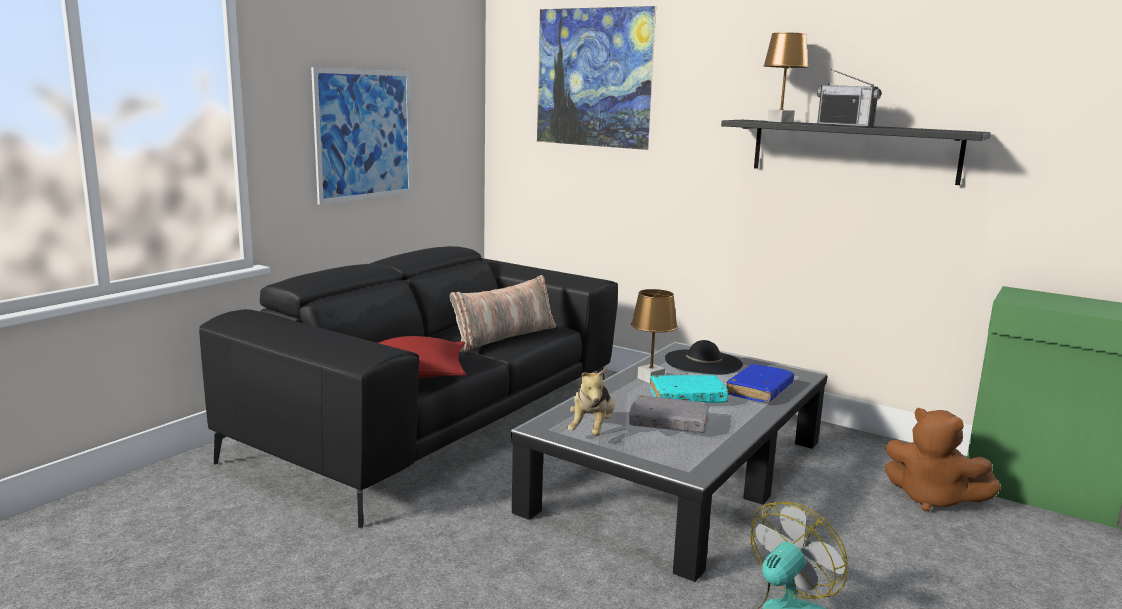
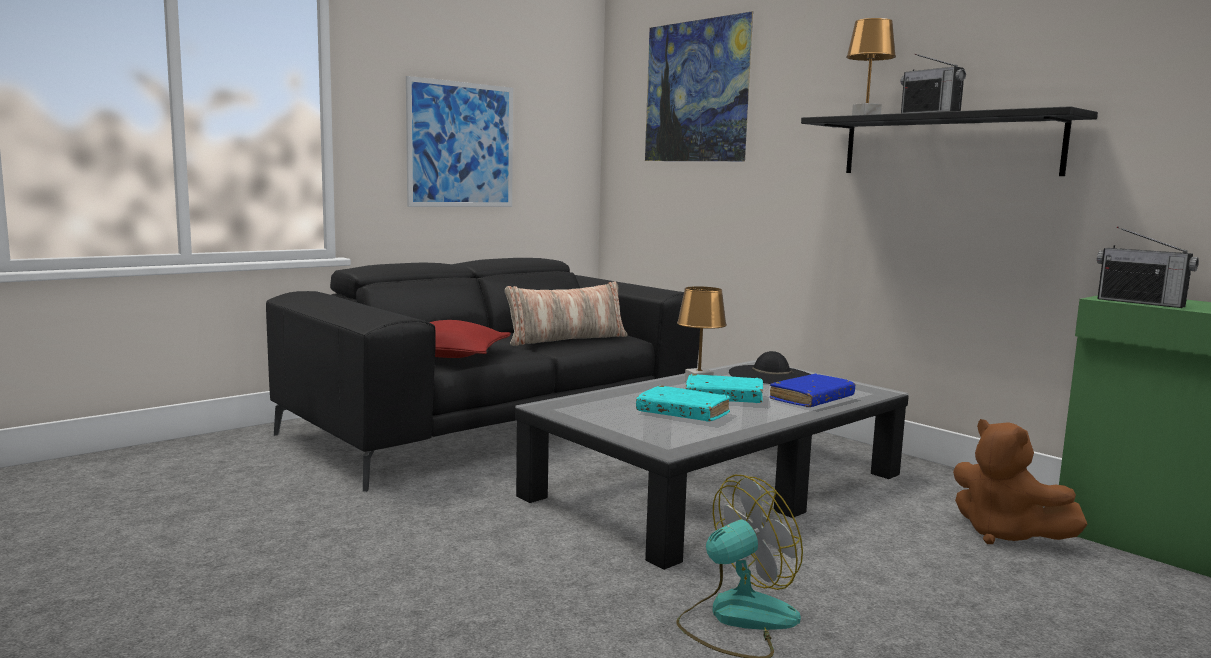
camera: 15 degrees right, 5 degrees down
(592, 430) = (596, 412): plush toy -> none
(668, 423) = (683, 413): grey book -> turquoise book
(1041, 305) = (1140, 303): none -> radio

